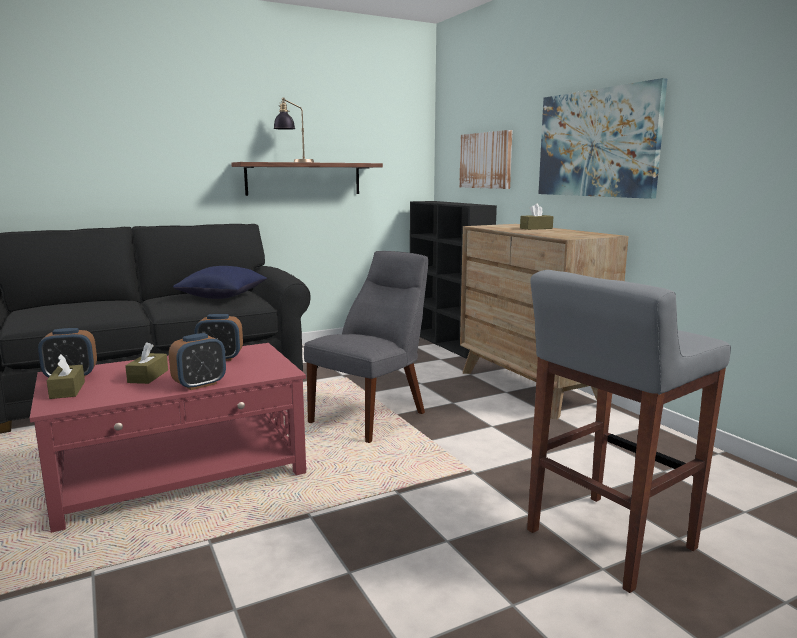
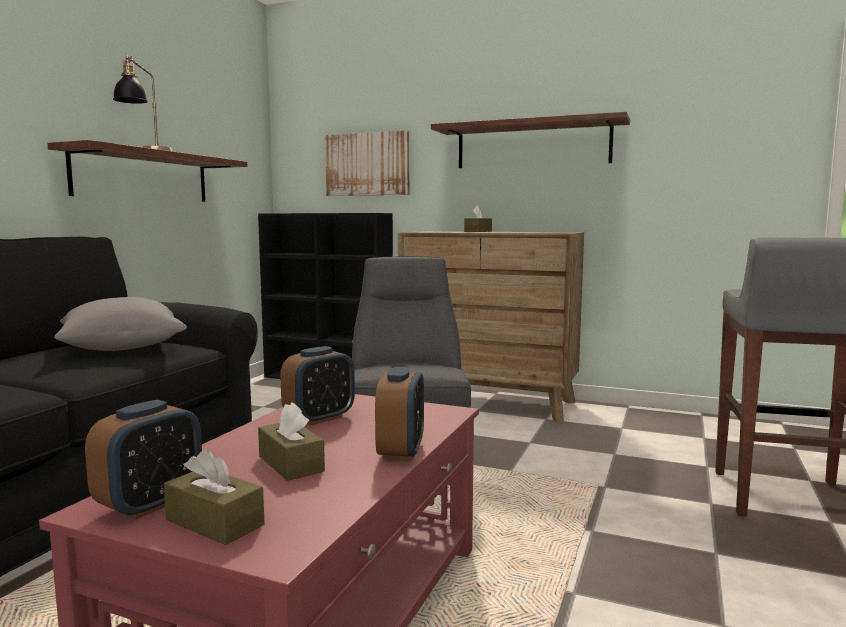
camera: 40 degrees left, 5 degrees down
(223, 297) = (123, 347): blue pillow -> grey pillow
(597, 143) = (532, 145): picture -> shelf

